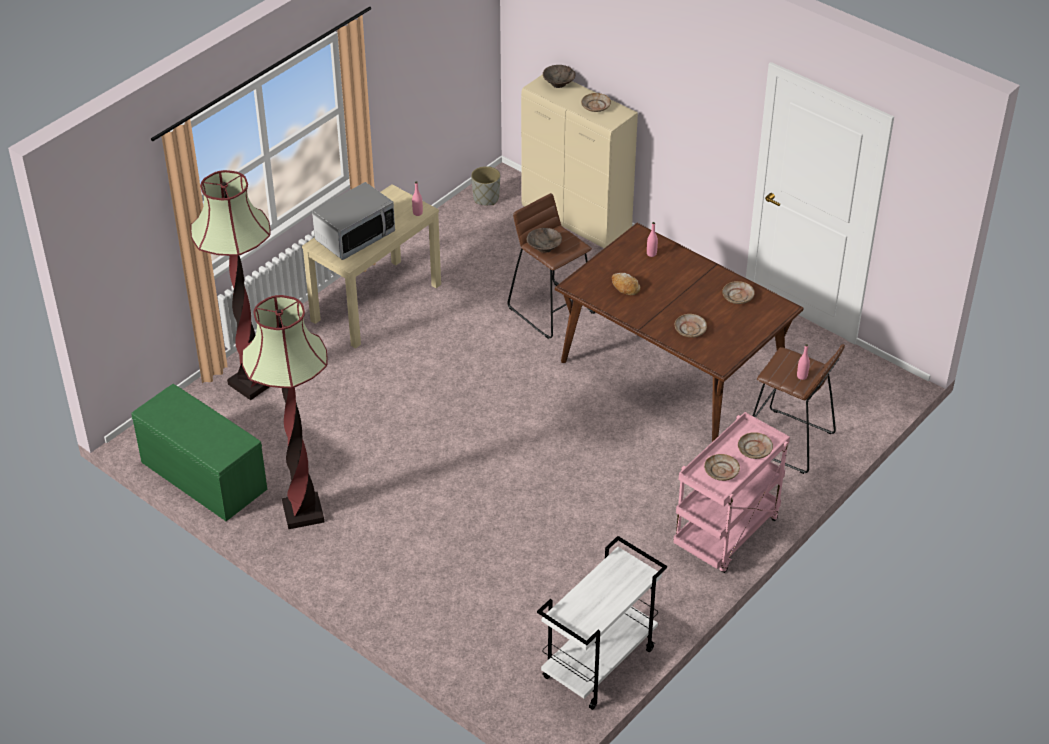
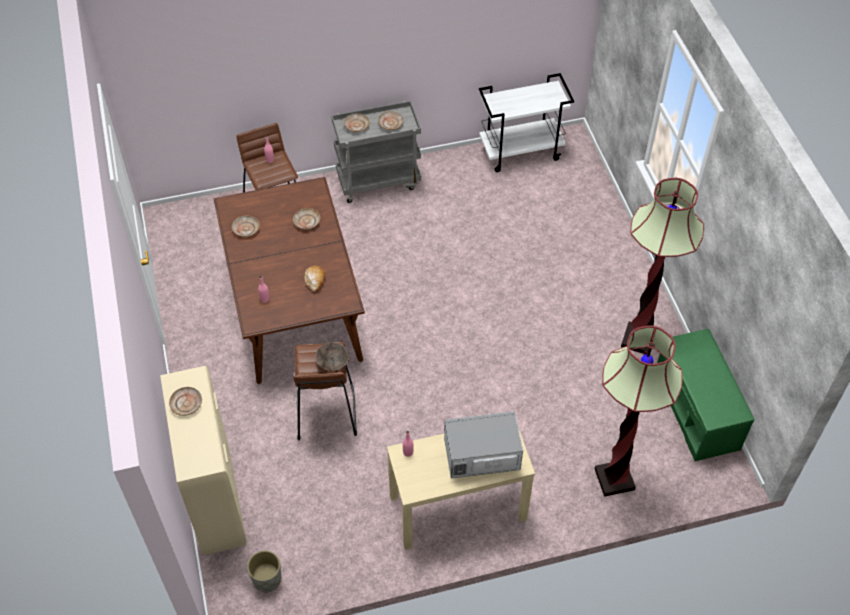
camera: 145 degrees left, 10 degrees up
(559, 84) = (188, 454): brown bowl -> none
(726, 535) = (379, 181): pink cart -> grey cart

